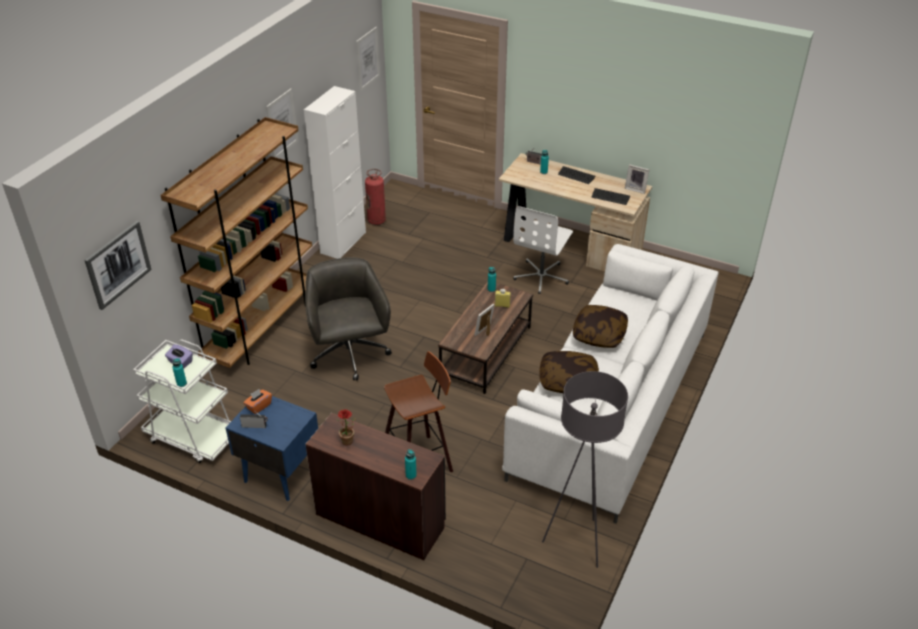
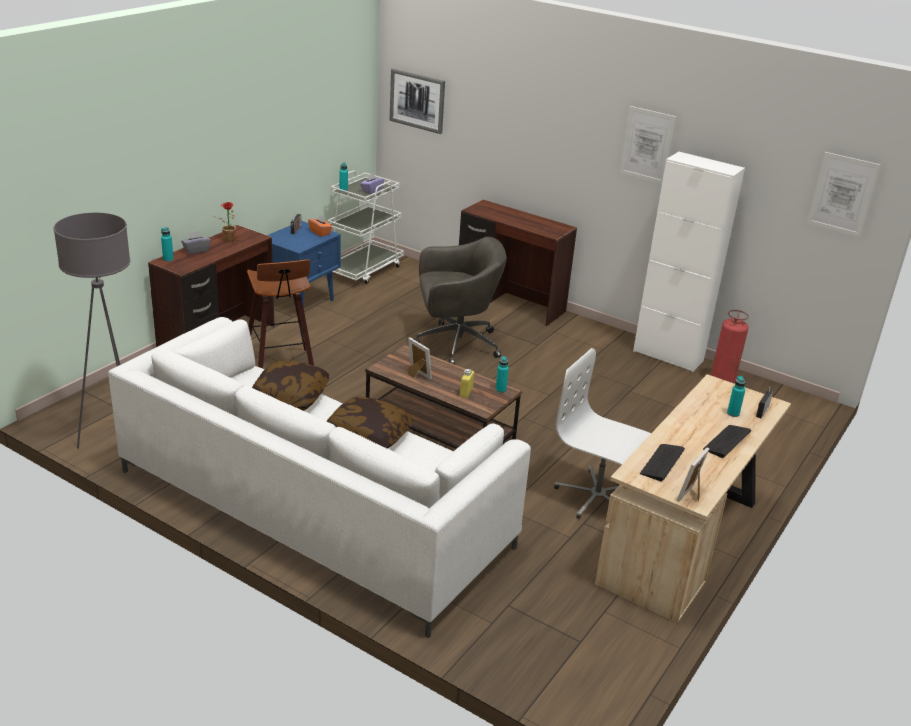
camera: 95 degrees right, 10 degrees down
(262, 327) = (509, 303): brown bookcase -> brown desk
(383, 459) = (196, 250): none -> grey tissue box

